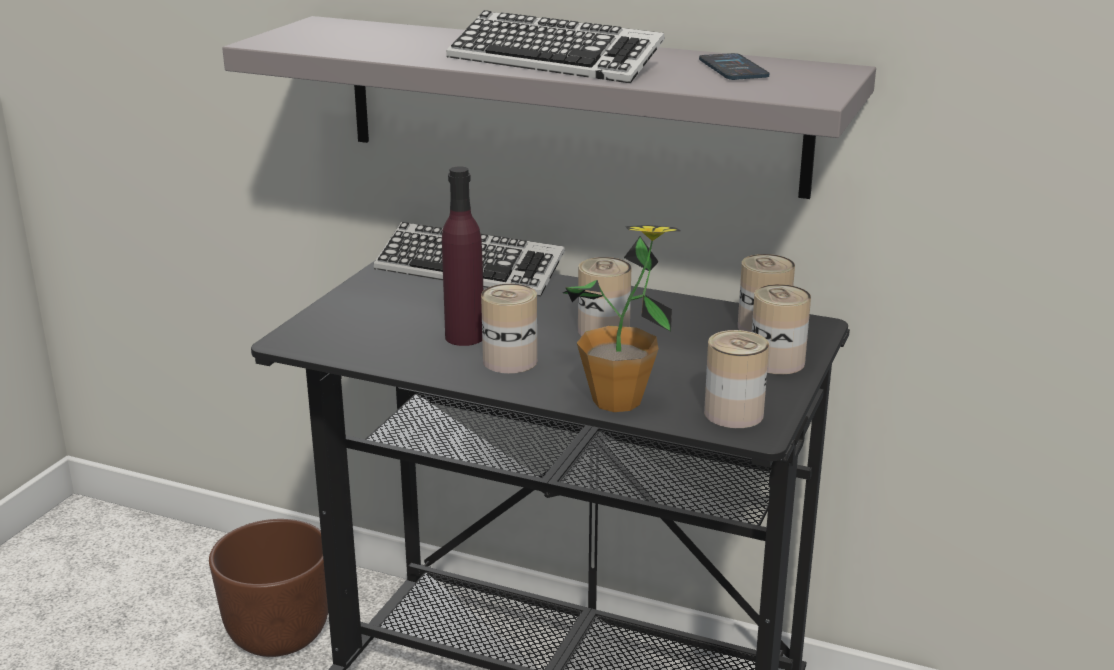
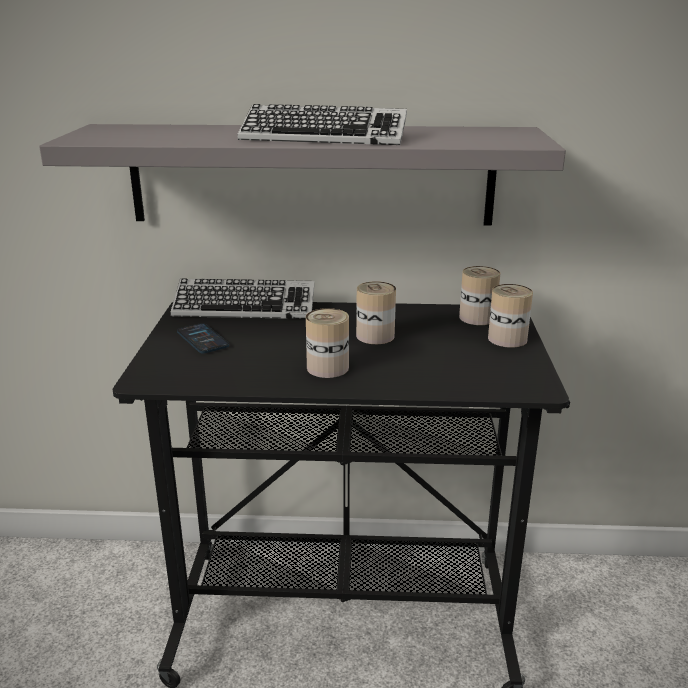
camera: 20 degrees left, 0 degrees up
(280, 636) = (113, 609): brown planter -> none
(464, 337) = (280, 356): purple bottle -> none
(617, 401) = (428, 384): potted plant -> none
(733, 69) = (453, 133): phone -> phone (202, 339)
(733, 413) = (513, 379): can -> none

